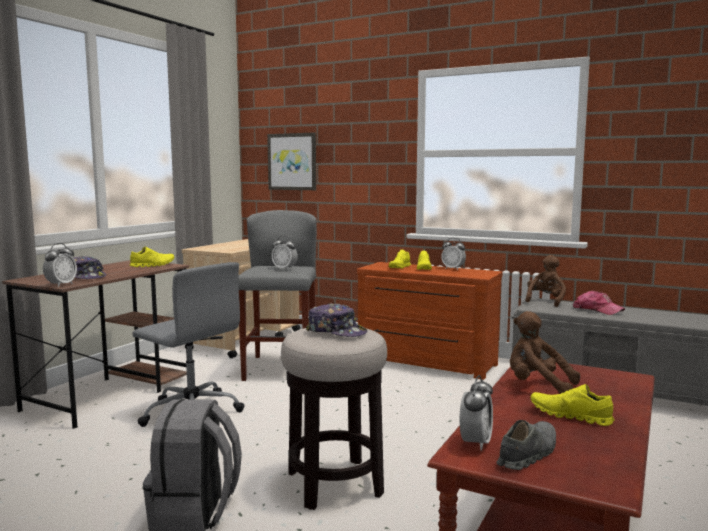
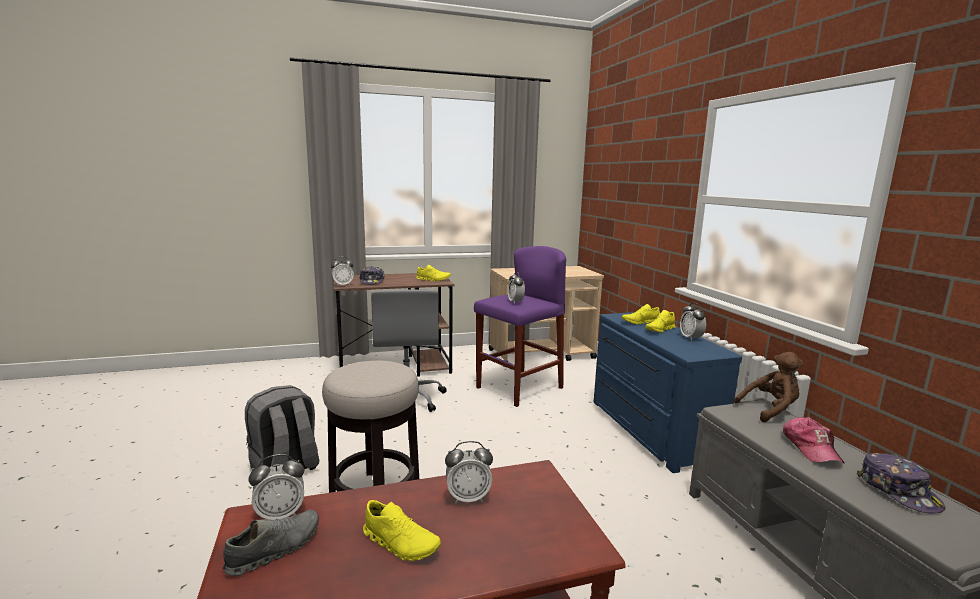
camera: 45 degrees right, 5 degrees up
(281, 368) = (519, 387): grey stool -> purple stool
(292, 161) = (610, 198): picture -> none
(336, 331) = (374, 371): cap -> cap (898, 491)
(425, 362) = (648, 430): brown dresser -> blue dresser
(527, 454) = (274, 549): grey shoe -> grey shoe turned 45 degrees counterclockwise
(537, 386) = (468, 498): brown plush toy -> alarm clock
(570, 416) = (401, 543): yellow shoe -> yellow shoe turned 135 degrees clockwise

